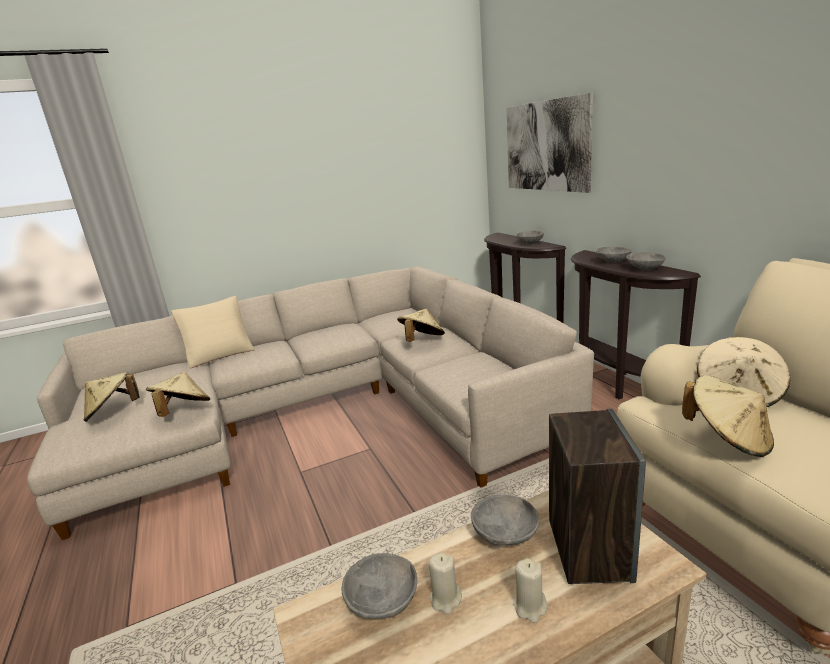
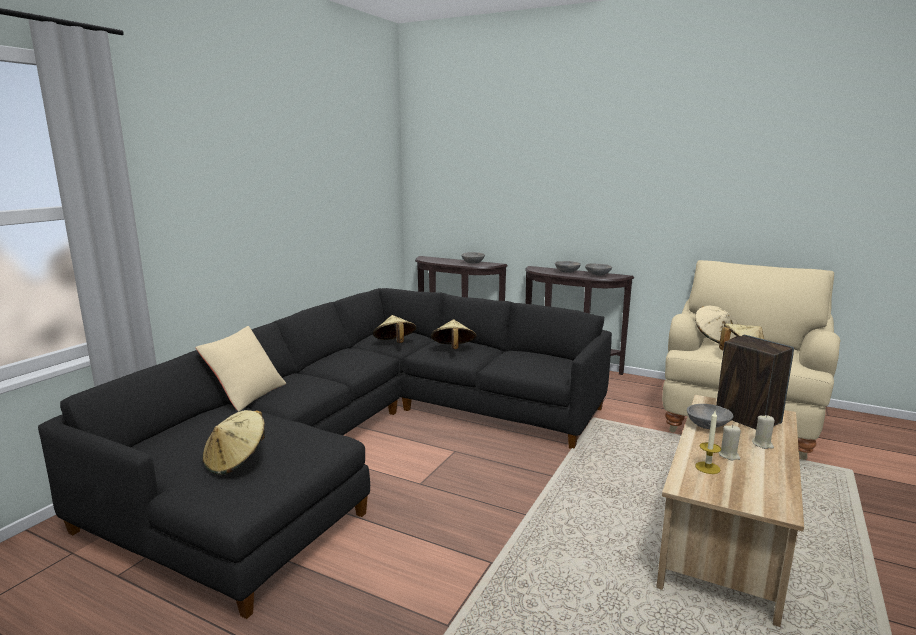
camera: 40 degrees left, 5 degrees down
(183, 411) = (322, 440): beige hat -> beige hat (395, 344)
(323, 412) = (364, 439): beige sofa -> black sofa
(382, 603) = (707, 468): grey bowl -> candle
(546, 146) = (484, 181): picture -> none

